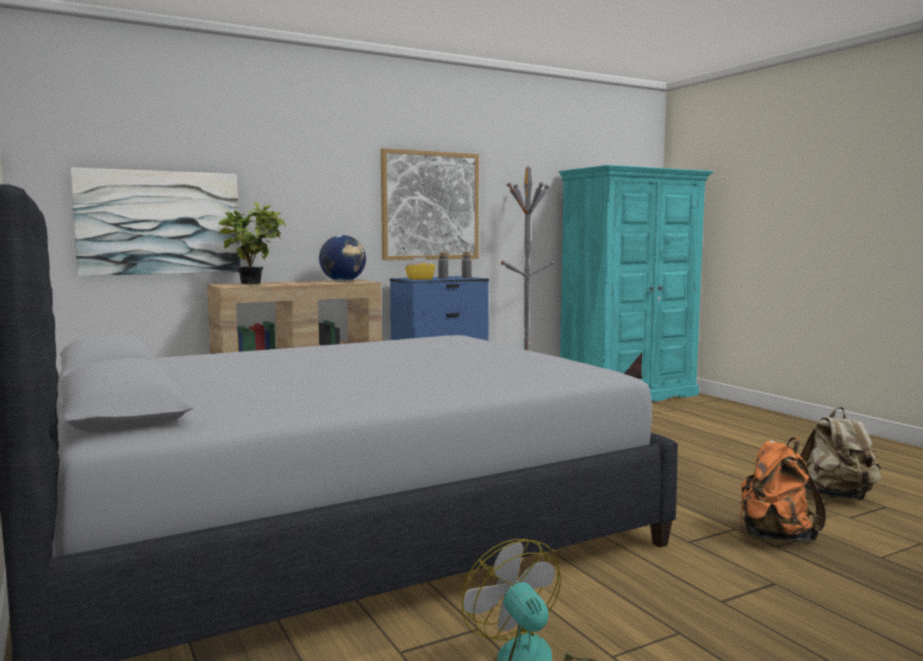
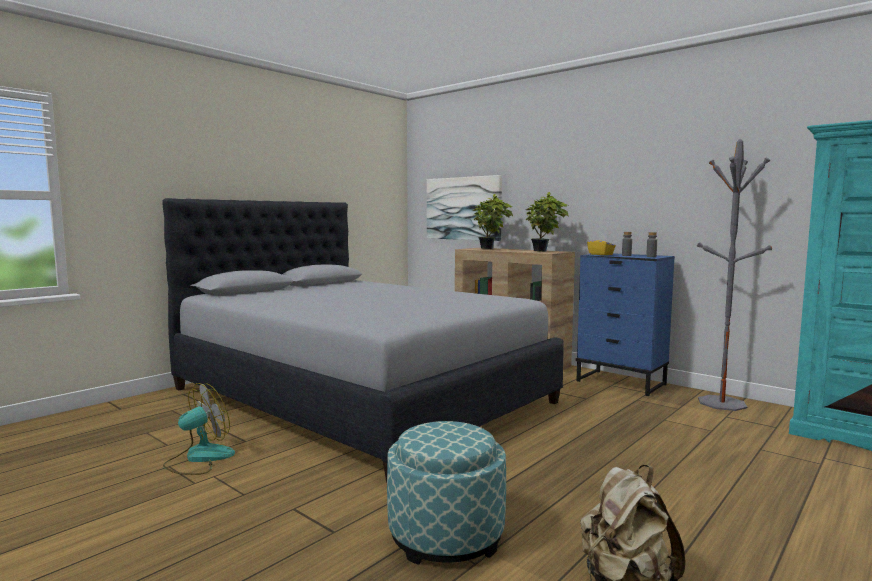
camera: 70 degrees right, 0 degrees up
(343, 281) = (544, 251): globe -> potted plant
(430, 206) = (647, 189): picture -> none
(775, 536) = (446, 535): orange backpack -> ottoman

